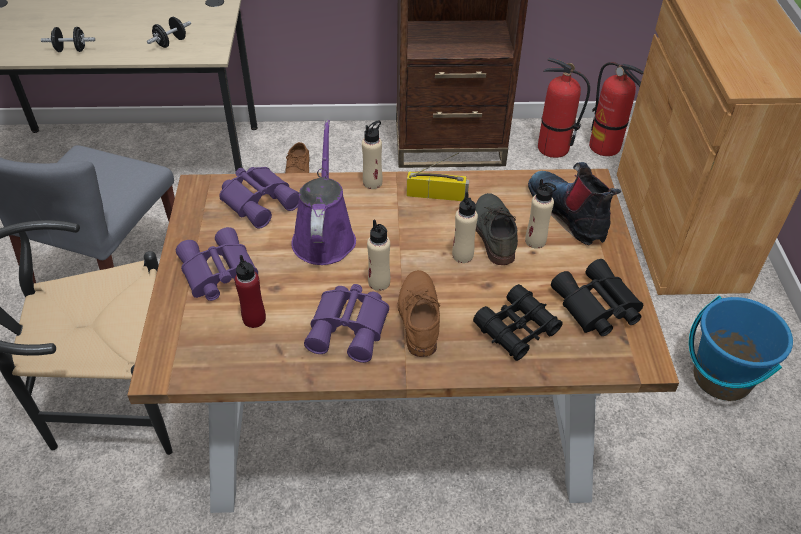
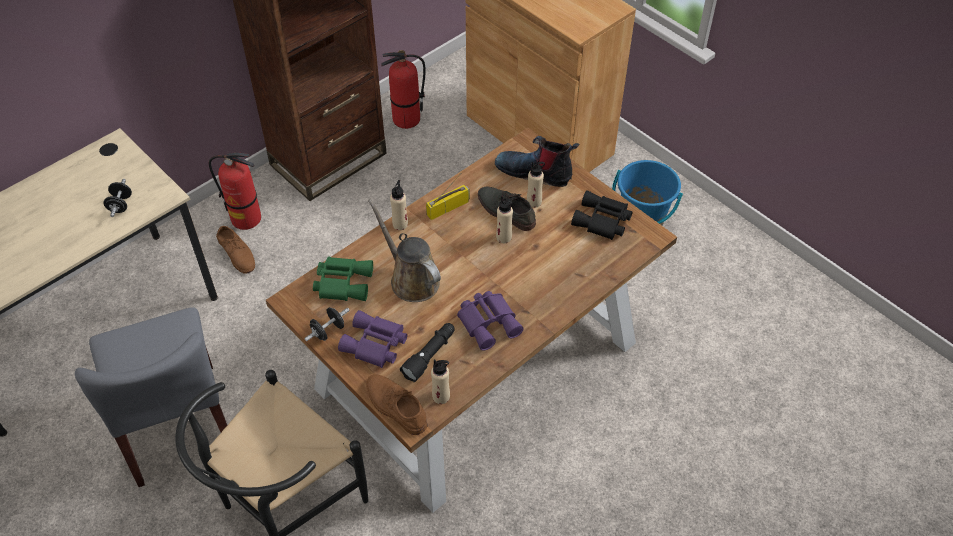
camera: 40 degrees left, 5 degrees up
(71, 50) = (42, 259): black dumbbell -> black dumbbell (328, 331)
(254, 319) = (430, 355): red bottle -> black flashlight
(260, 200) = (343, 282): purple binoculars -> green binoculars
(324, 236) = (411, 279): purple watering can -> brown watering can
(379, 282) = (475, 285): beige bottle -> beige bottle (441, 396)
(418, 315) = (517, 289): brown shoe -> brown shoe (395, 406)
(517, 329) = (576, 261): black binoculars -> none
(605, 147) = (440, 98): fire extinguisher -> fire extinguisher (246, 219)

